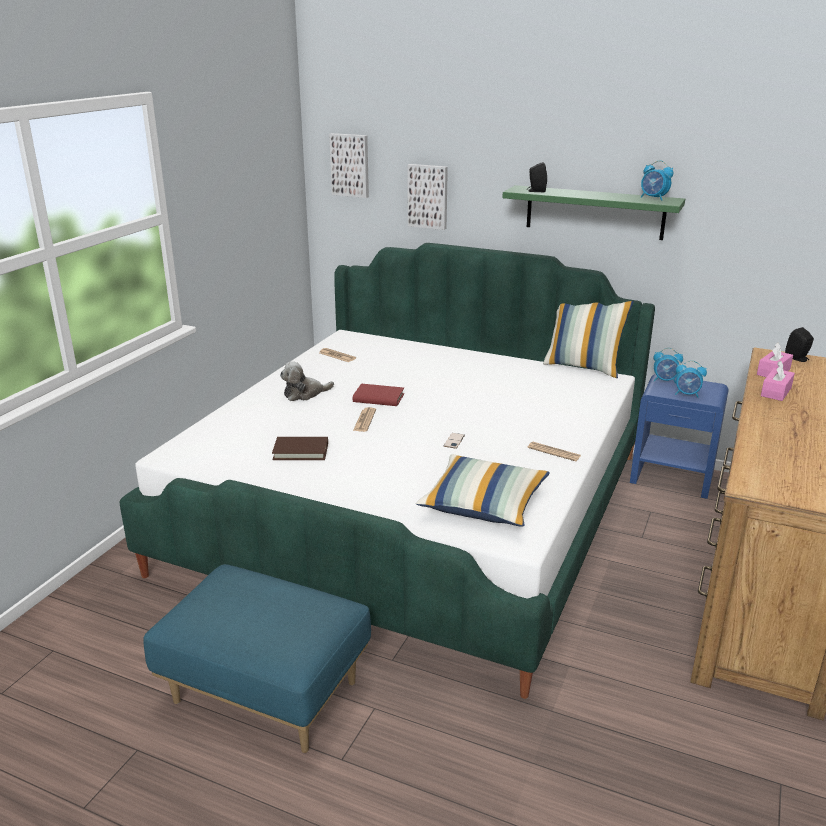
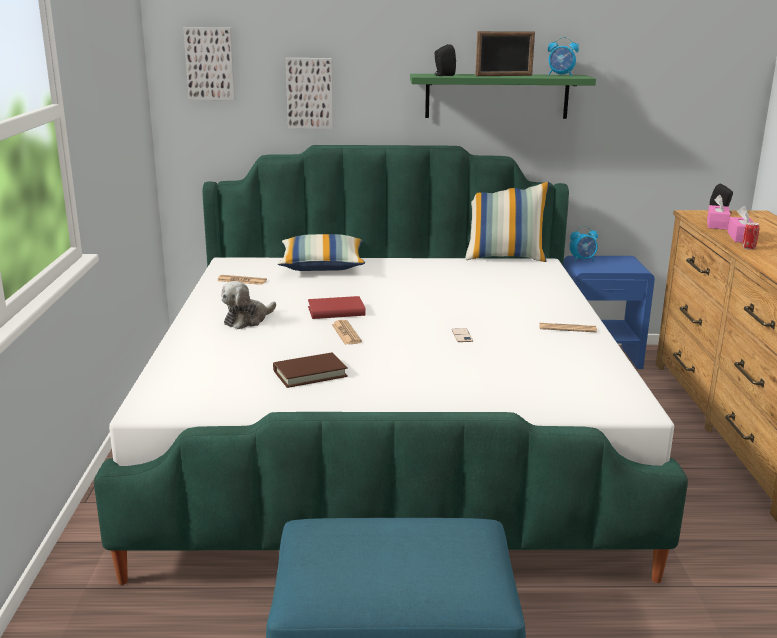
camera: 25 degrees left, 5 degrees down
(484, 505) = (561, 384): pillow -> pillow (322, 266)
(593, 195) = (504, 76): none -> picture frame
(687, 394) = (614, 267): alarm clock -> none
(764, 406) = (748, 248): none -> can

